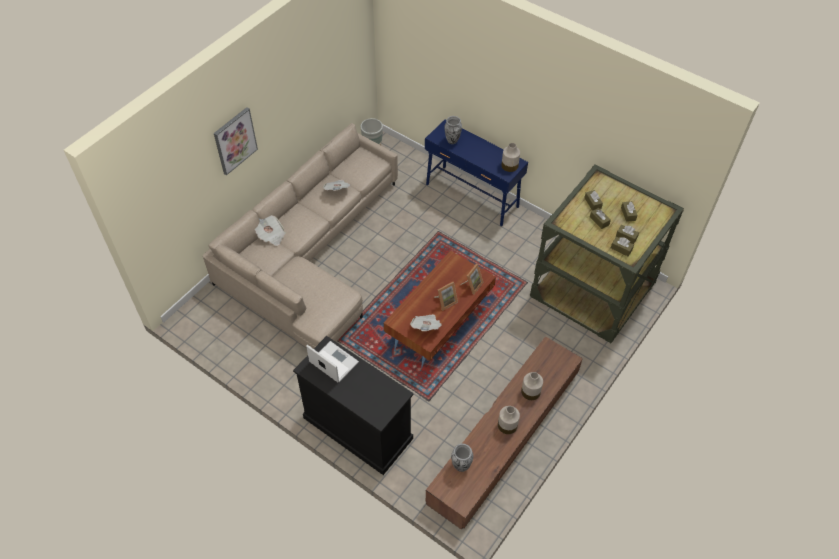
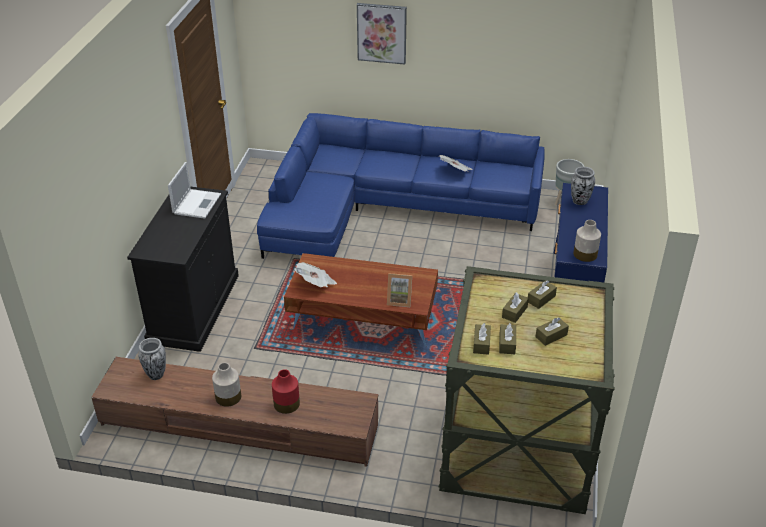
camera: 65 degrees right, 15 degrees down
(271, 235) = (363, 153): newspaper -> none
(310, 253) = (389, 207): beige sofa -> blue sofa
(445, 301) = (361, 287): picture frame -> none
(530, 391) = (287, 403): beige vase -> red vase

